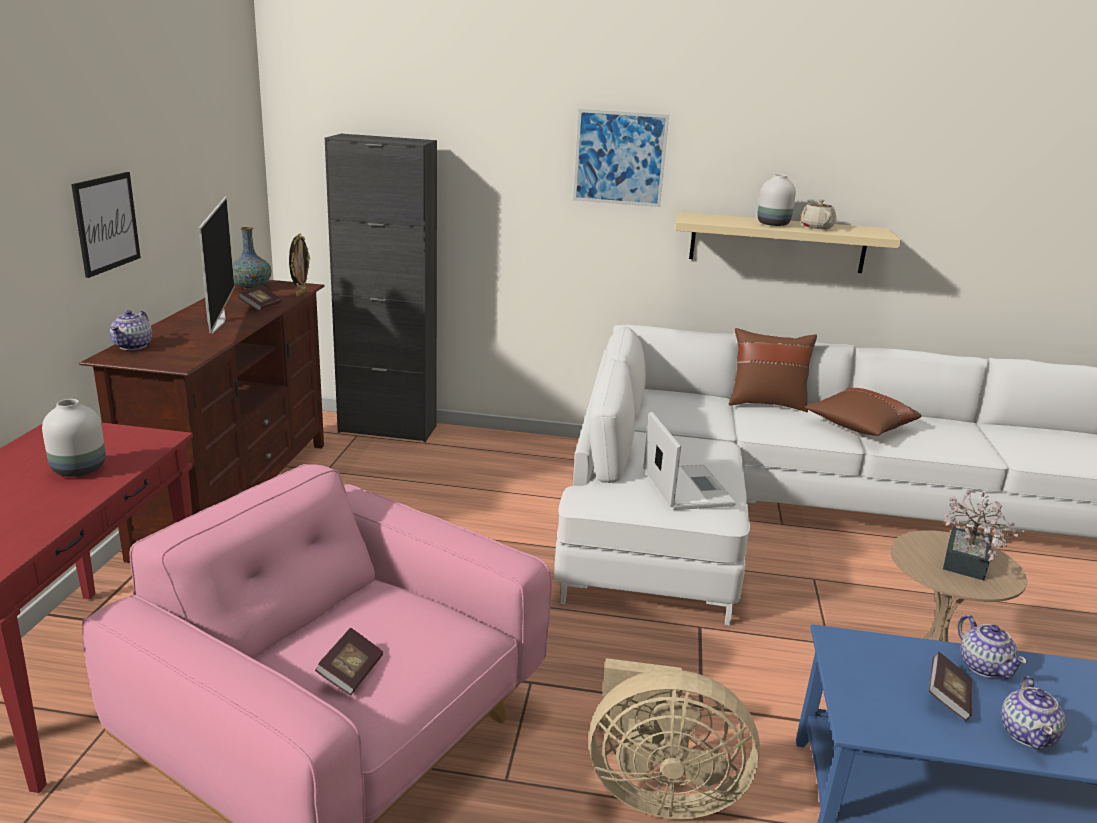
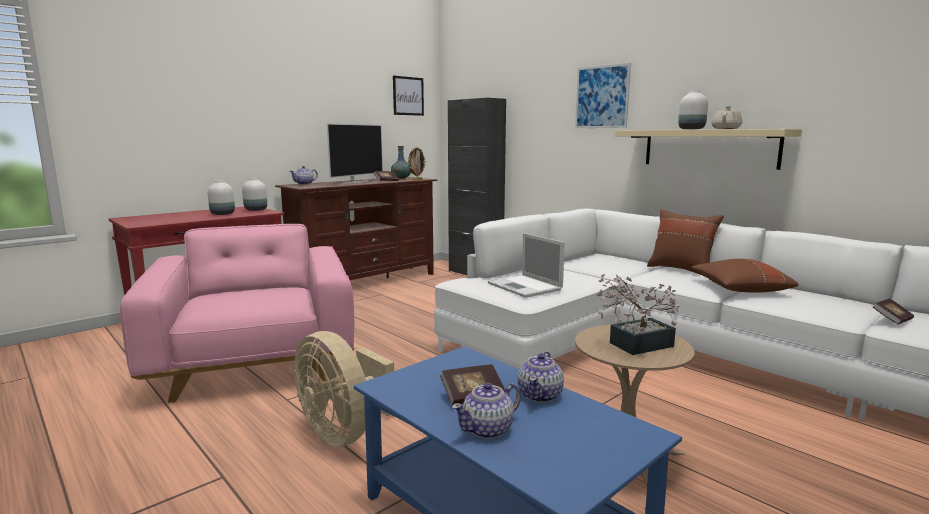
camera: 40 degrees right, 10 degrees down
(106, 223) = (307, 127): picture -> picture (408, 96)
(111, 437) = (255, 210): none -> white vase
(351, 673) = (220, 301): book -> book (892, 320)
(686, 487) = (525, 287): laptop -> laptop turned 120 degrees clockwise

